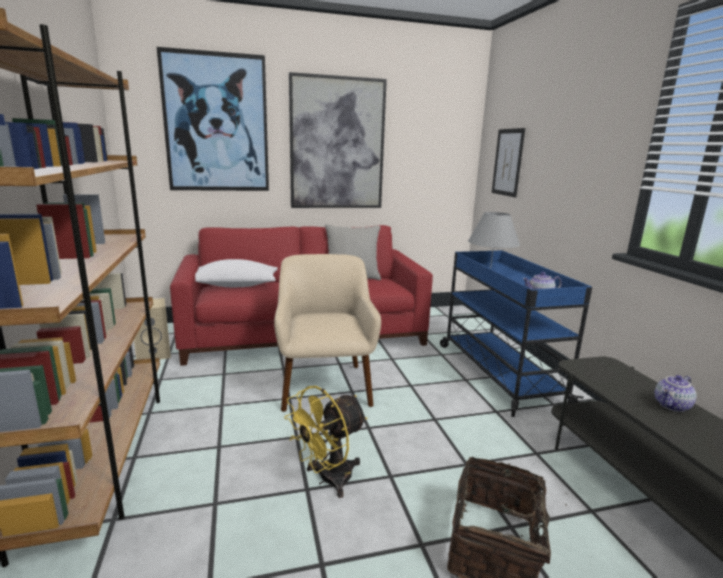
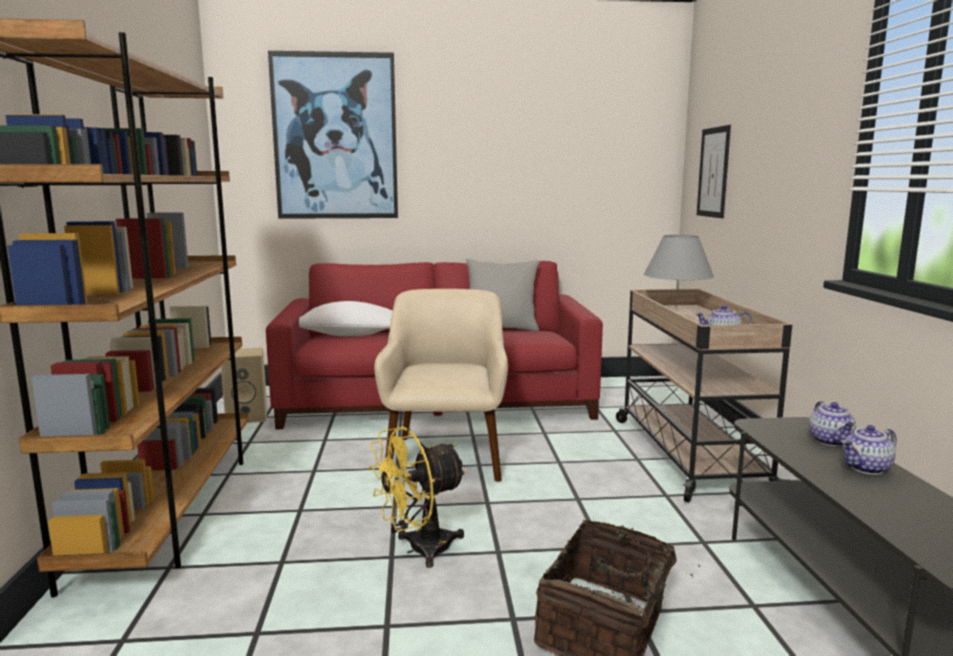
camera: 10 degrees right, 5 degrees down
(337, 144) = (485, 157): picture -> none
(498, 372) = (688, 453): blue cart -> beige cart
(634, 380) = (831, 441): none -> teapot

